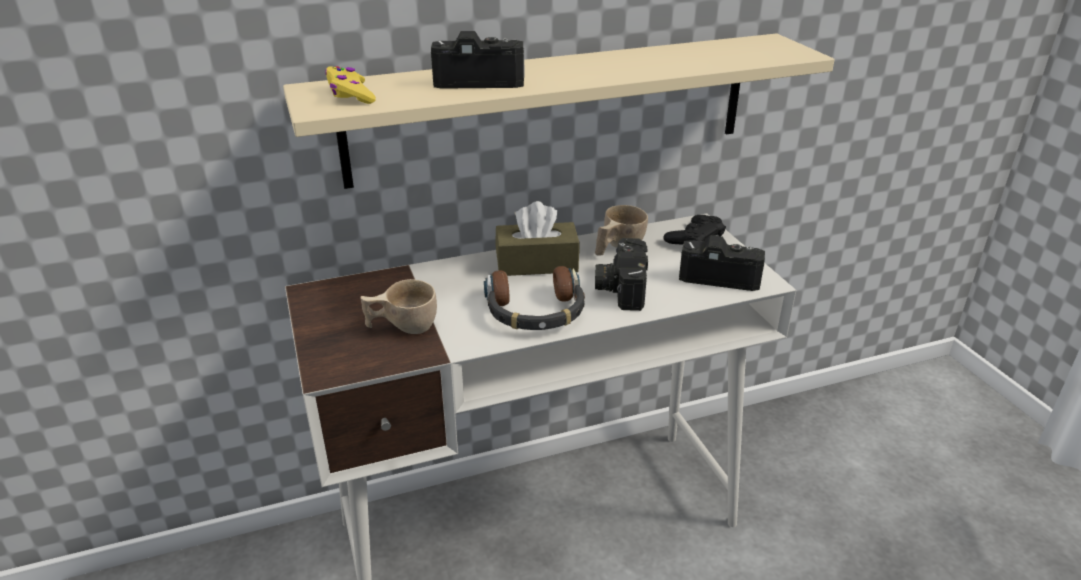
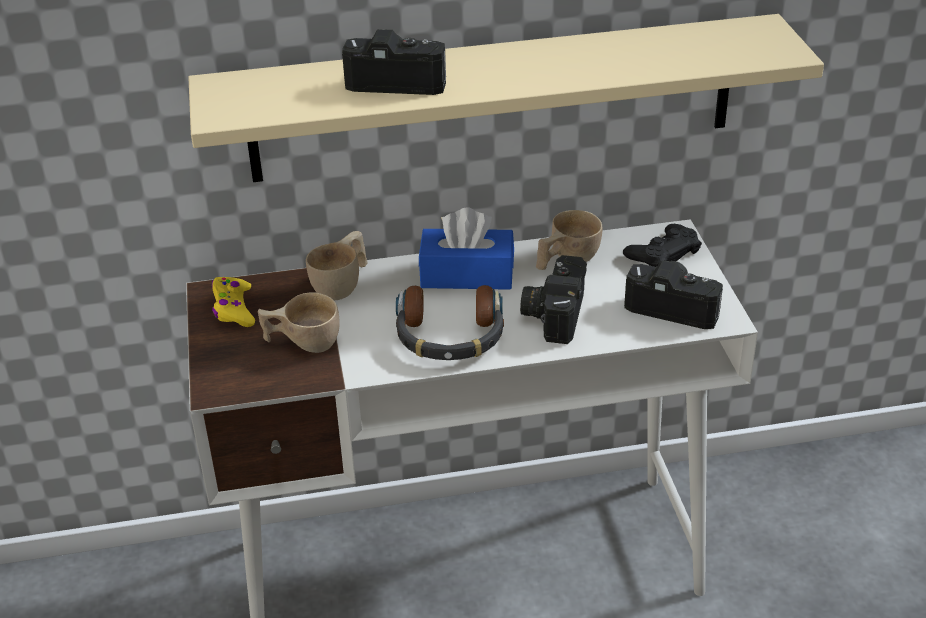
camera: 10 degrees right, 5 degrees up
(350, 94) = (255, 96): yellow game controller -> yellow game controller (233, 309)
(429, 278) = (343, 284): none -> beige cup
(537, 263) = (467, 275): brown tissue box -> blue tissue box

